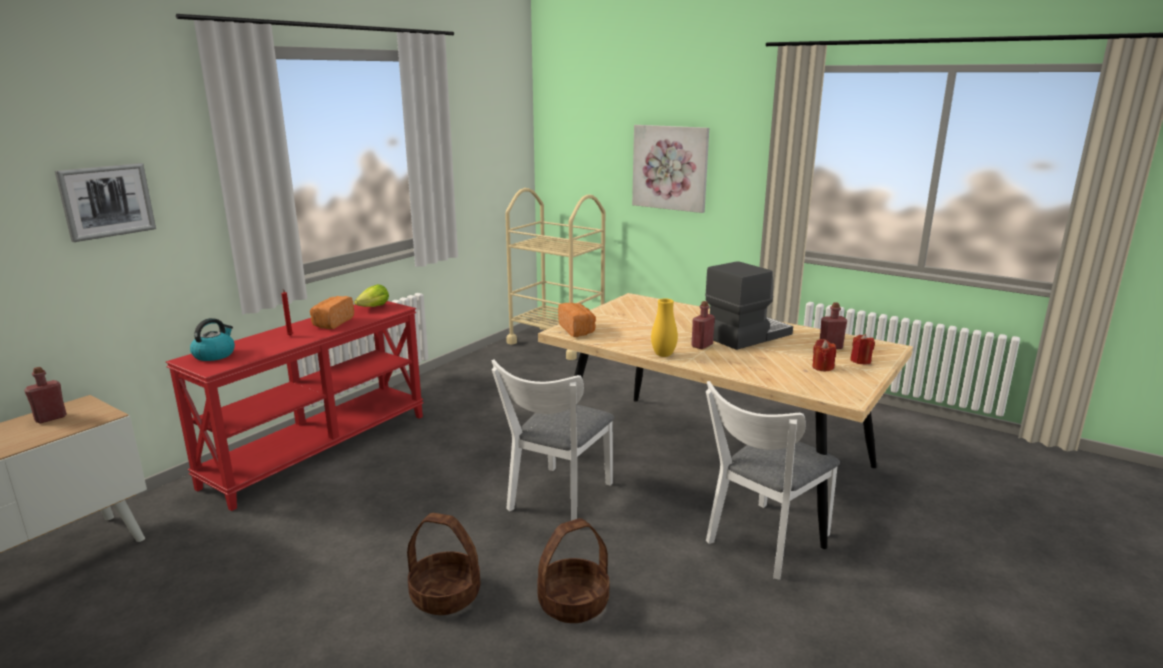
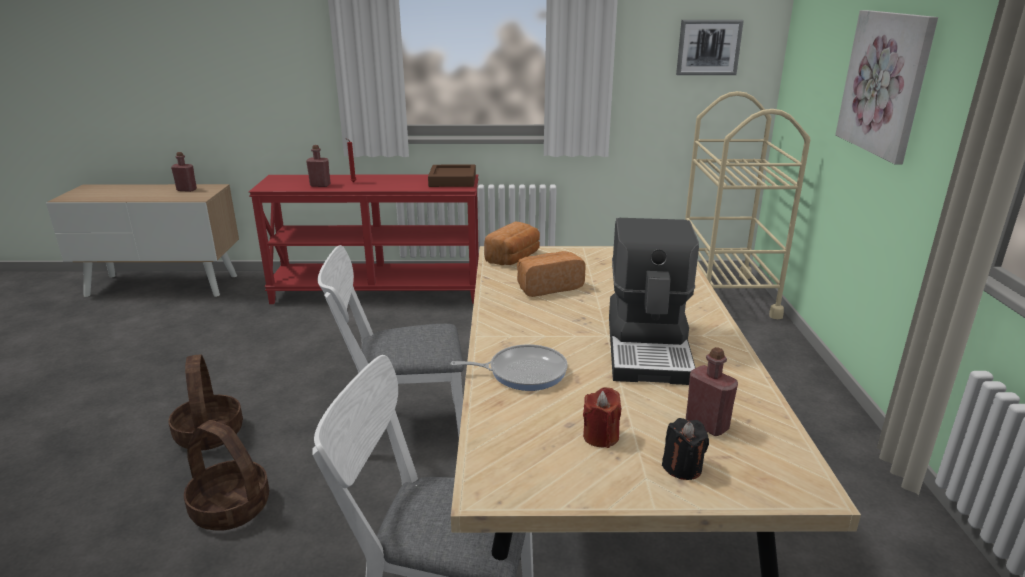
camera: 55 degrees right, 5 degrees up
(106, 201) = (253, 41): picture -> picture (708, 47)
(214, 355) = (291, 179): kettle -> none
(332, 323) = (397, 182): bread -> bread (548, 287)
(374, 307) = (452, 180): lettuce -> brown tray
(663, 355) = (497, 317): yellow vase -> none
(702, 345) = (563, 330): red bottle -> red bottle (320, 185)
(741, 366) = (523, 372): none -> frying pan
(746, 335) = (650, 347): coffee machine -> coffee machine turned 75 degrees clockwise
(860, 361) = (682, 467): red candle -> black candle

